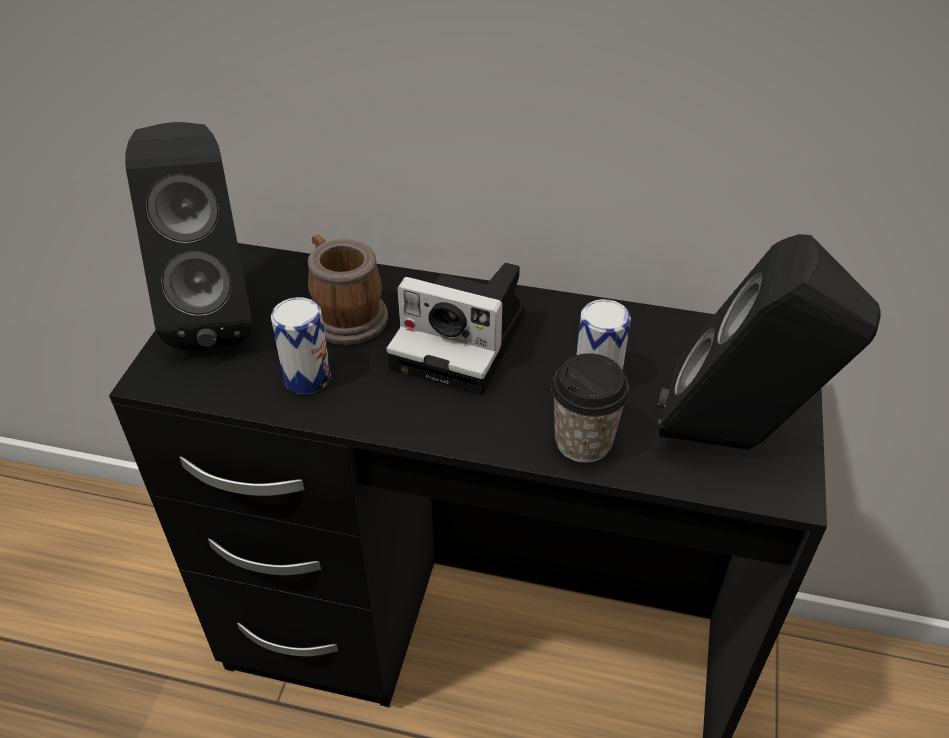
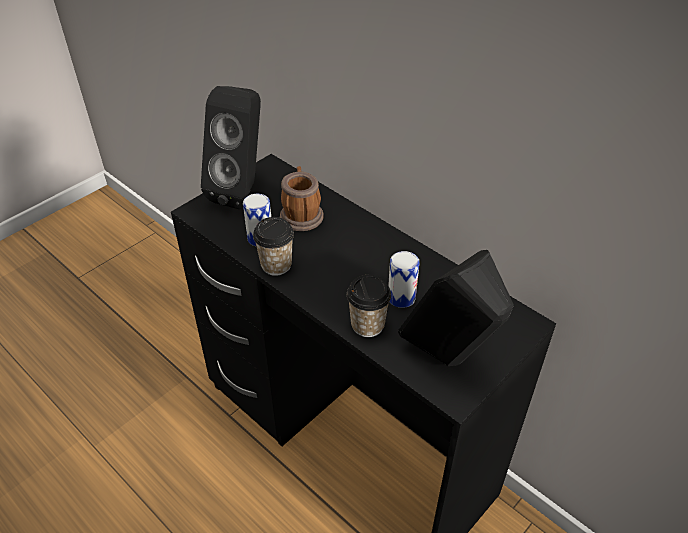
camera: 30 degrees right, 0 degrees up
(368, 410) = (276, 265): none -> cup
(465, 341) = (349, 250): camera -> none

